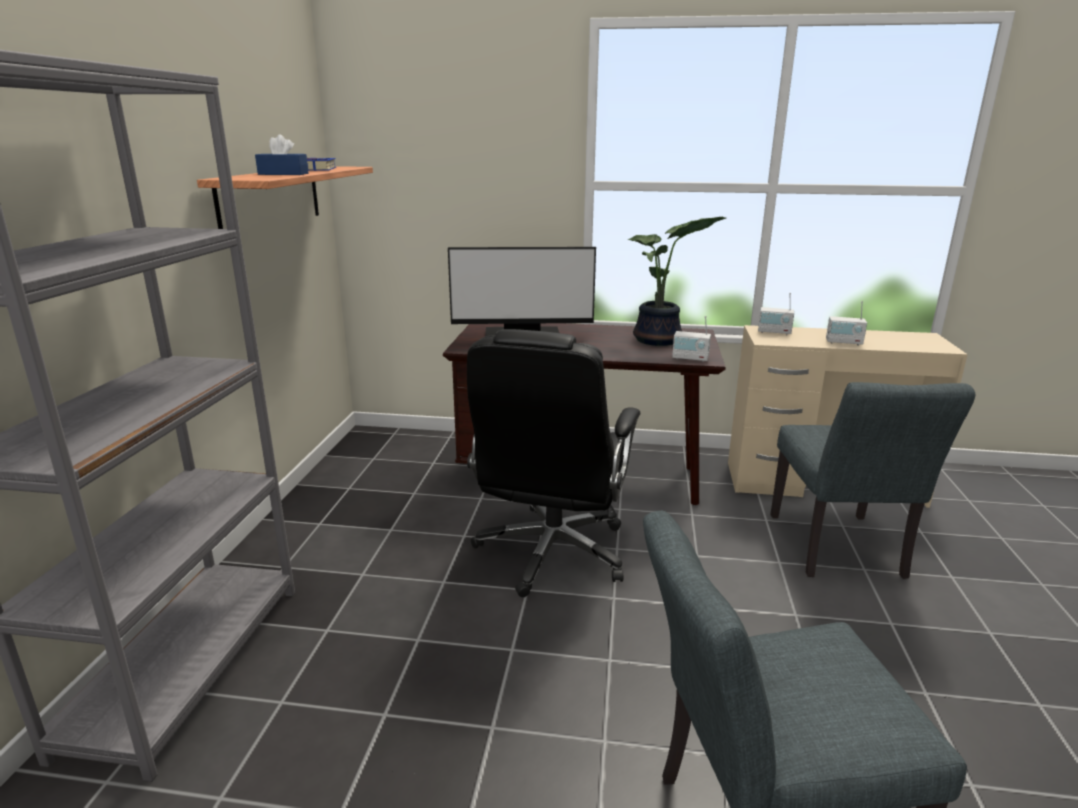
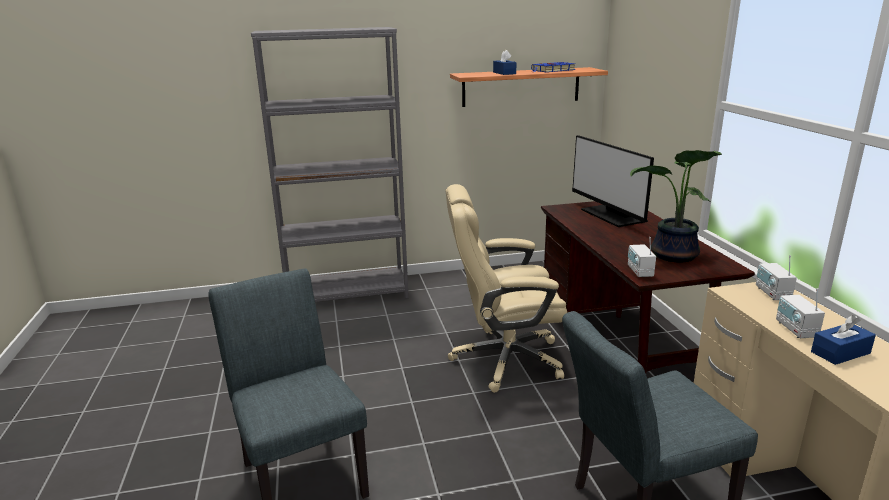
camera: 70 degrees right, 0 degrees up
(551, 553) = (504, 359): black office chair -> beige office chair
(882, 342) = (840, 352): none -> blue tissue box

